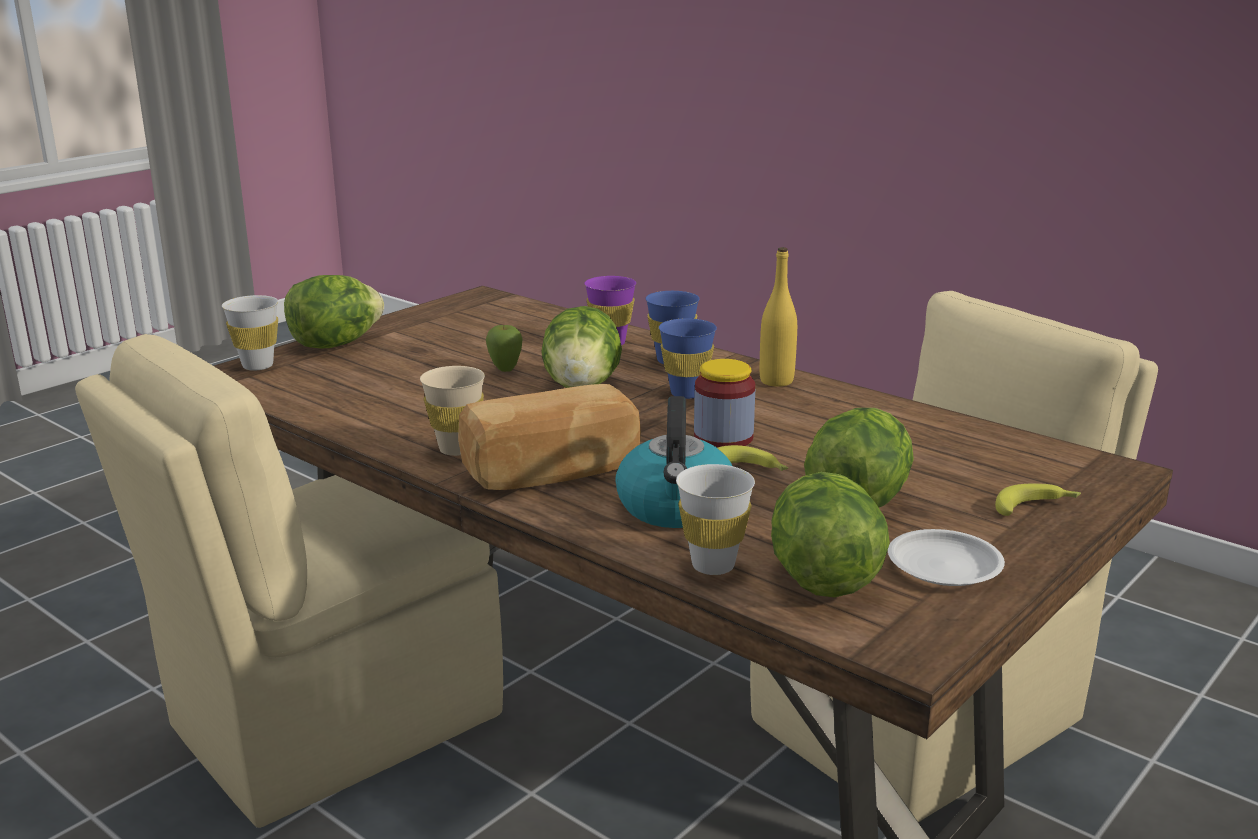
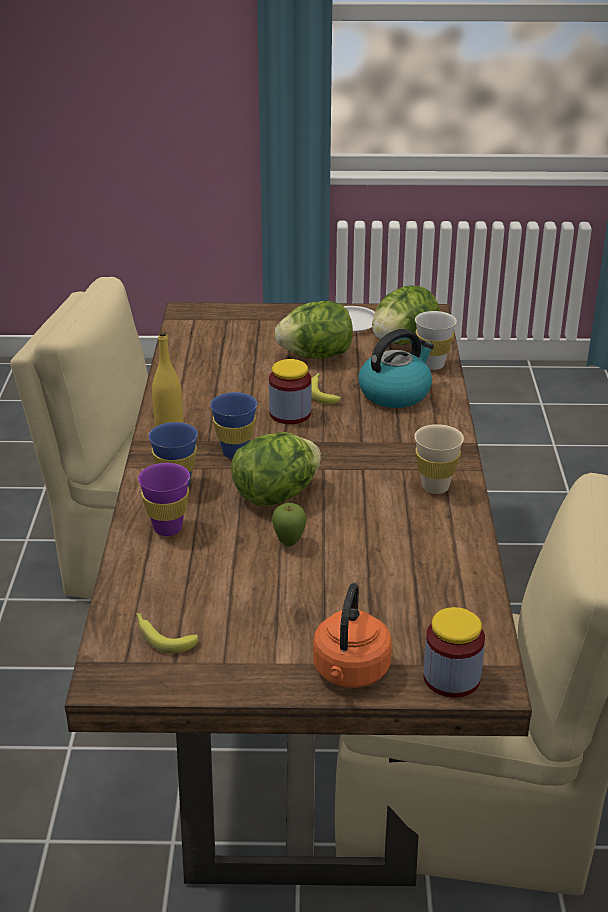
camera: 130 degrees left, 10 degrees up
(258, 366) = (451, 678): white cup -> jar
(335, 344) = (350, 672): lettuce -> orange kettle
(553, 472) = (412, 442): bread -> none
(1036, 507) = (261, 319): banana -> banana (162, 636)

